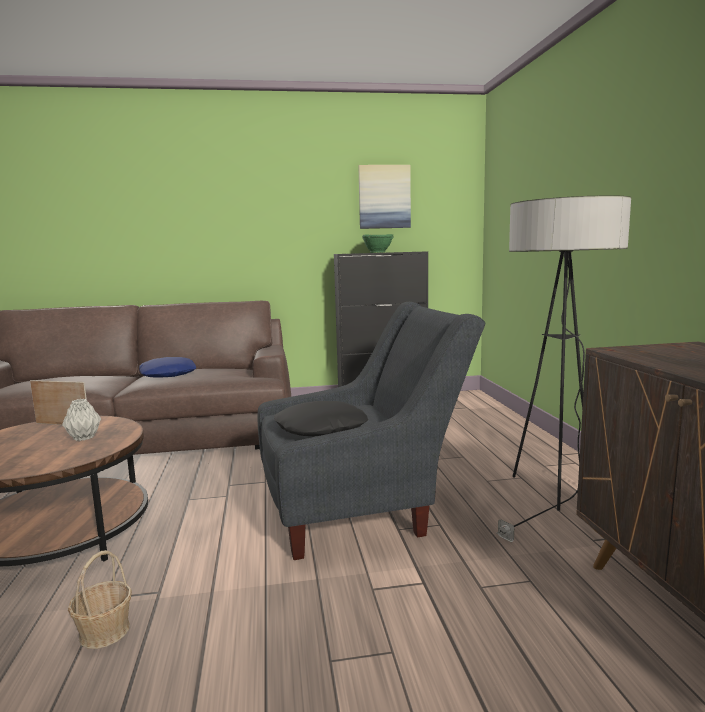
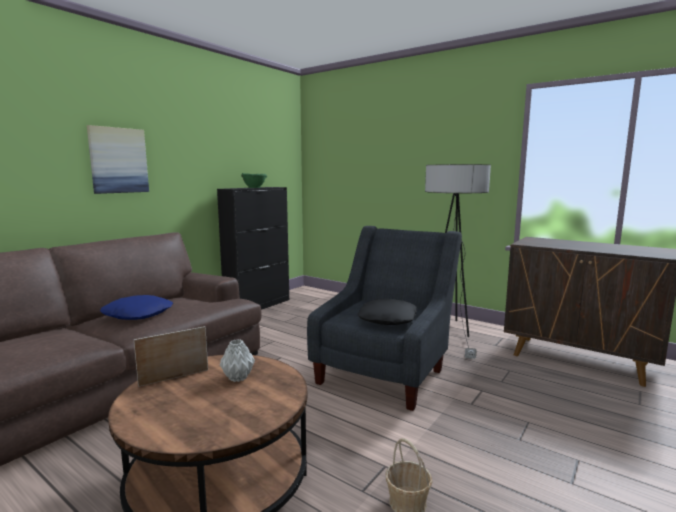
camera: 45 degrees left, 0 degrees up
(384, 197) = (246, 143): picture -> picture (118, 160)

